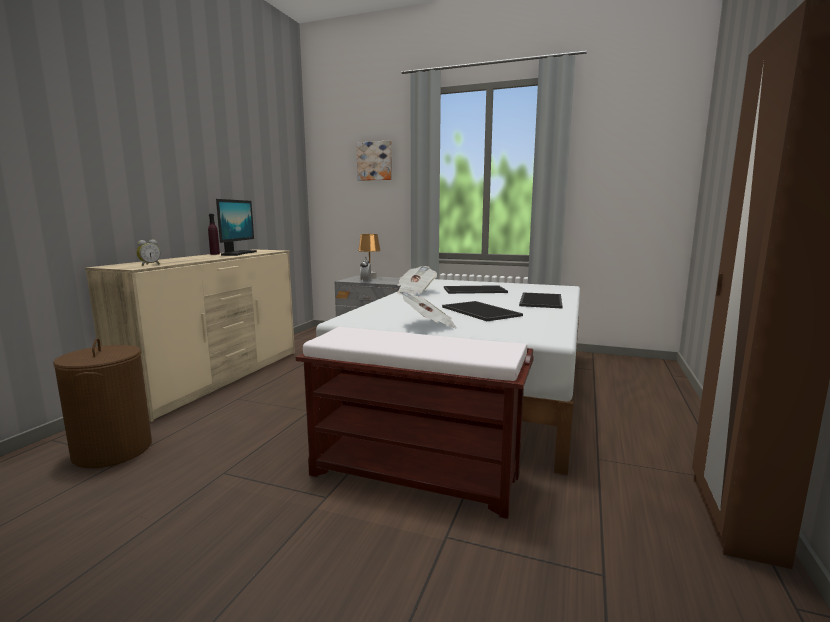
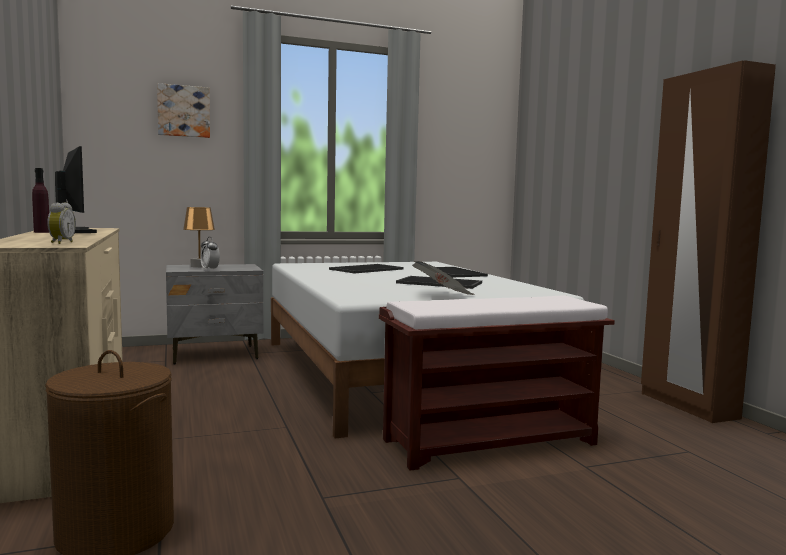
camera: 40 degrees left, 5 degrees down
(415, 292) = (315, 274): newspaper -> none

